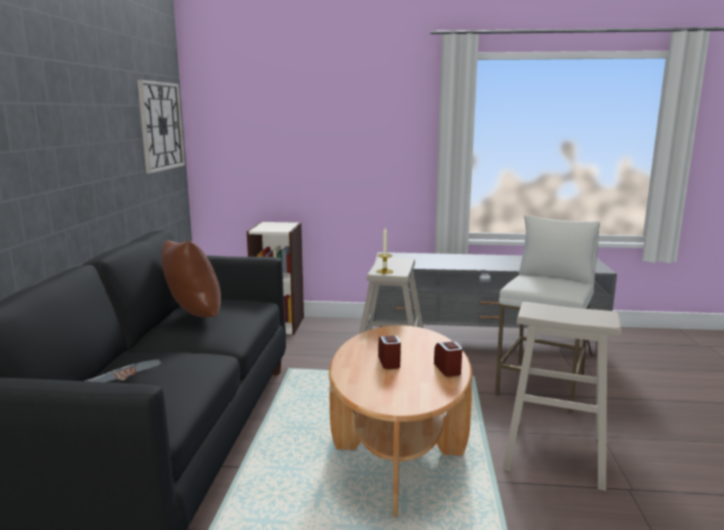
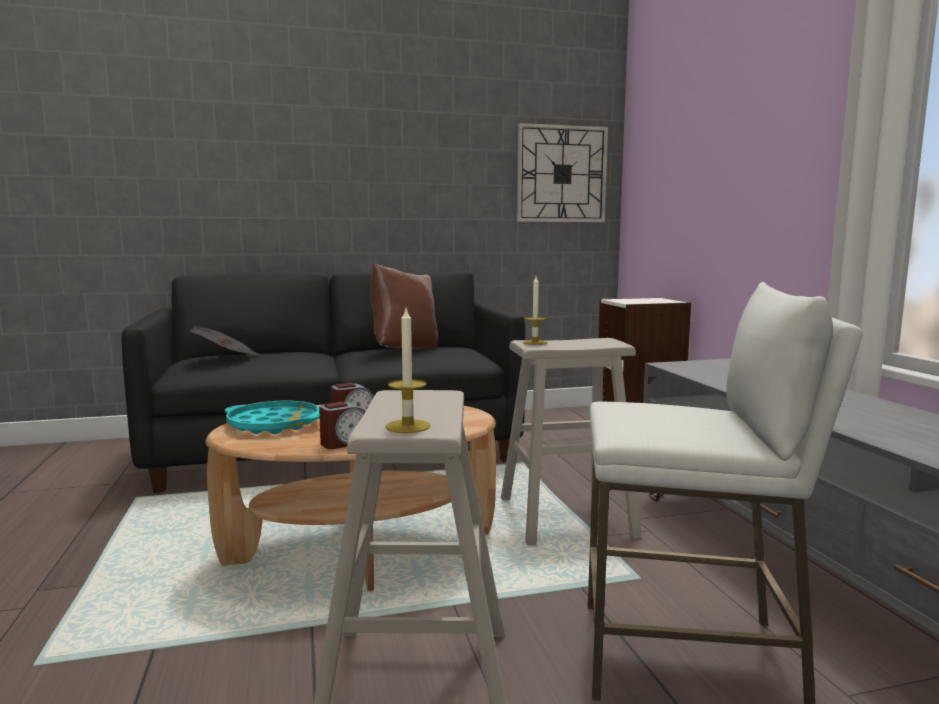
camera: 70 degrees right, 5 degrees down
(385, 389) = (274, 424): none -> turquoise tray
(602, 317) = (408, 426): none -> candle

